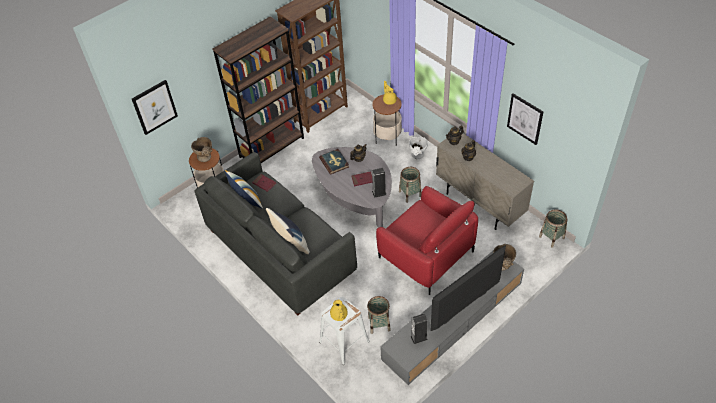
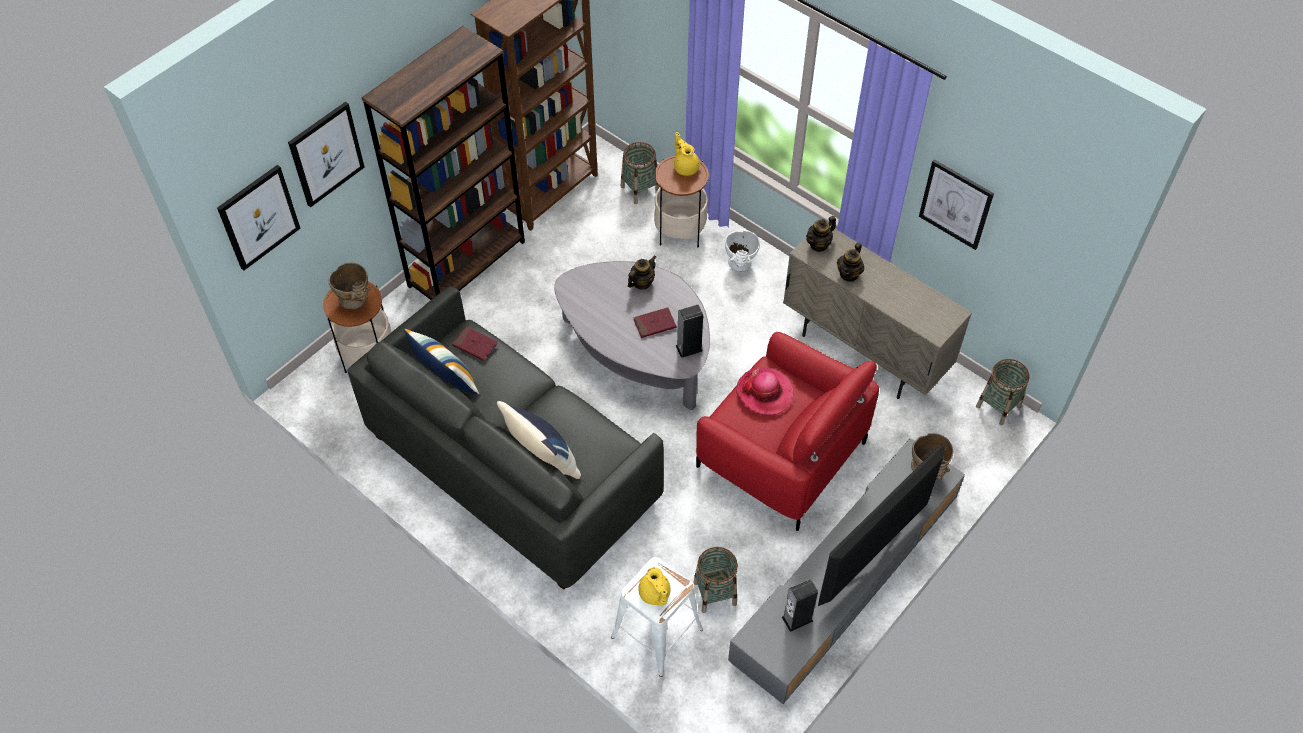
camera: 10 degrees left, 5 degrees up
(192, 77) = (326, 154): none -> picture
(334, 162) = (597, 293): book -> none
(410, 194) = (736, 340): basket -> basket (639, 189)
(416, 218) = (764, 393): none -> hat

